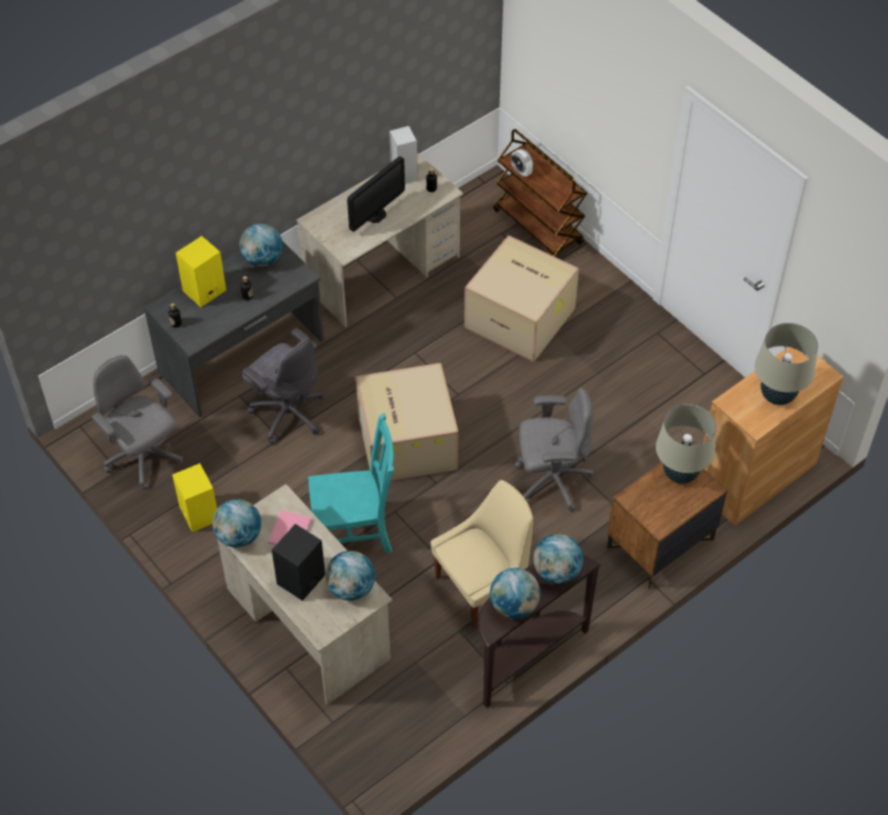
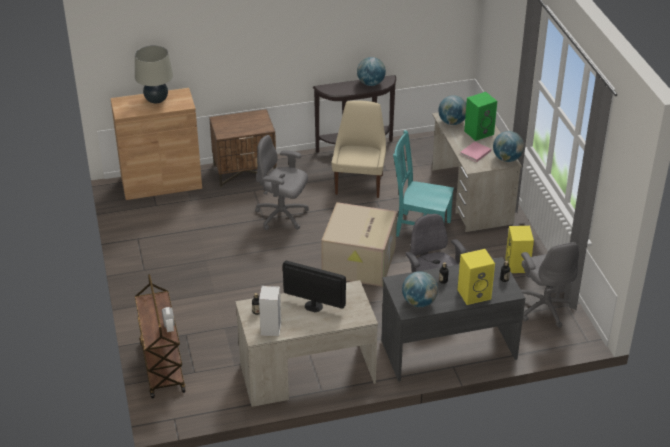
camera: 155 degrees left, 15 degrees down
(301, 580) = (479, 132): black speaker -> green speaker
(375, 215) = (313, 306): monitor -> monitor turned 45 degrees clockwise
(483, 586) = (359, 183): beige chair -> beige chair turned 105 degrees clockwise
(521, 317) = (227, 309): cardboard box -> none
(556, 571) = (338, 89): globe -> none
(680, 474) = (228, 129): beige table lamp -> none

